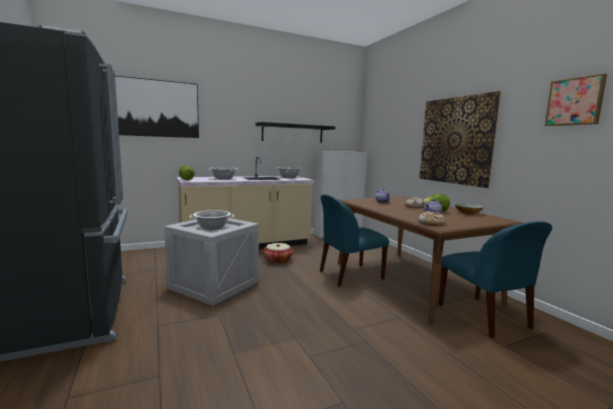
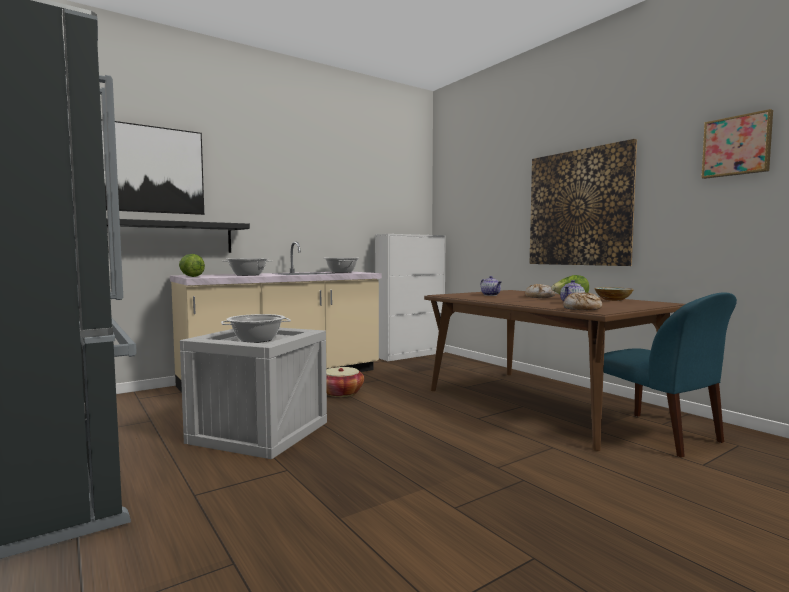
camera: 10 degrees left, 5 degrees down
(293, 133) = (341, 209): black shelf -> black shelf (171, 237)
(349, 275) = (455, 403): blue chair -> none

